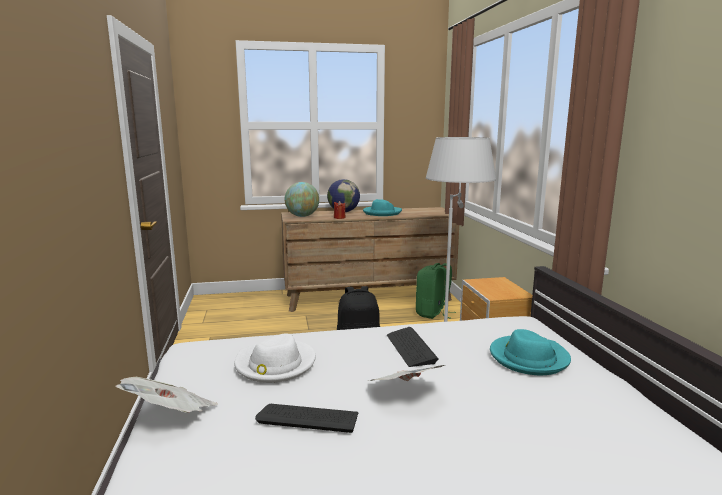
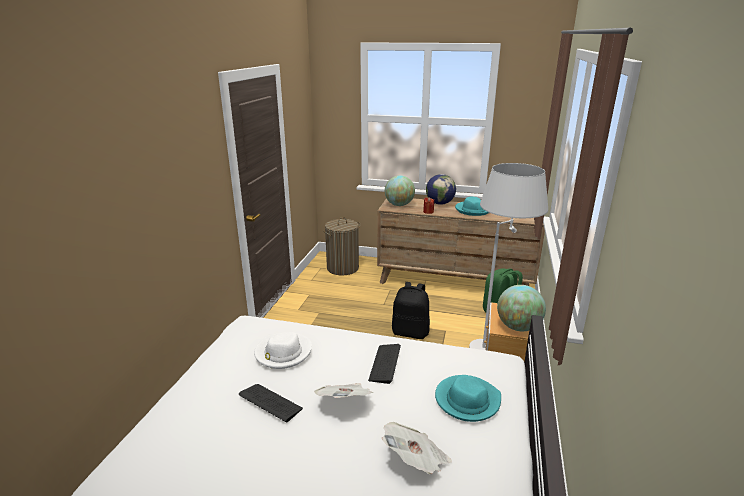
camera: 25 degrees right, 10 degrees up
(171, 415) = (201, 375): newspaper -> newspaper (416, 461)
(235, 306) = (342, 268): none -> laundry basket
(509, 292) = (518, 327): none -> globe

